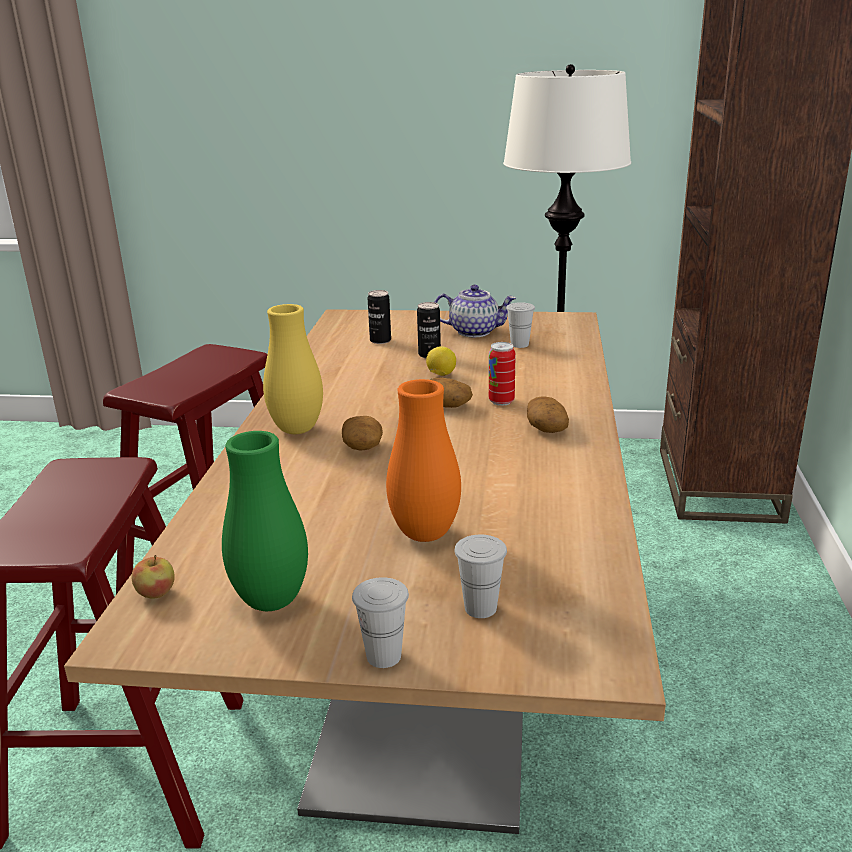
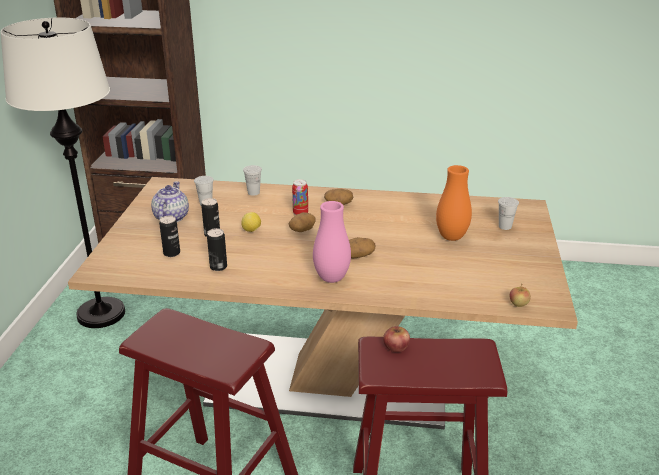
camera: 90 degrees left, 5 degrees up
(113, 480) = (396, 346): none -> apple
(271, 601) = (514, 272): green vase -> none
(297, 429) = (331, 278): yellow vase -> pink vase
(343, 364) = (218, 267): none -> can
(384, 656) = (541, 246): white cup -> white cup (253, 192)

